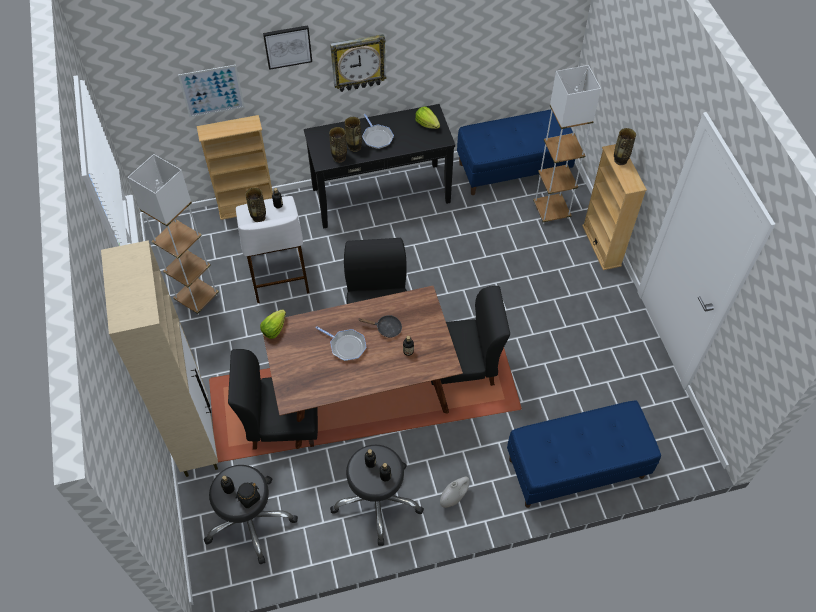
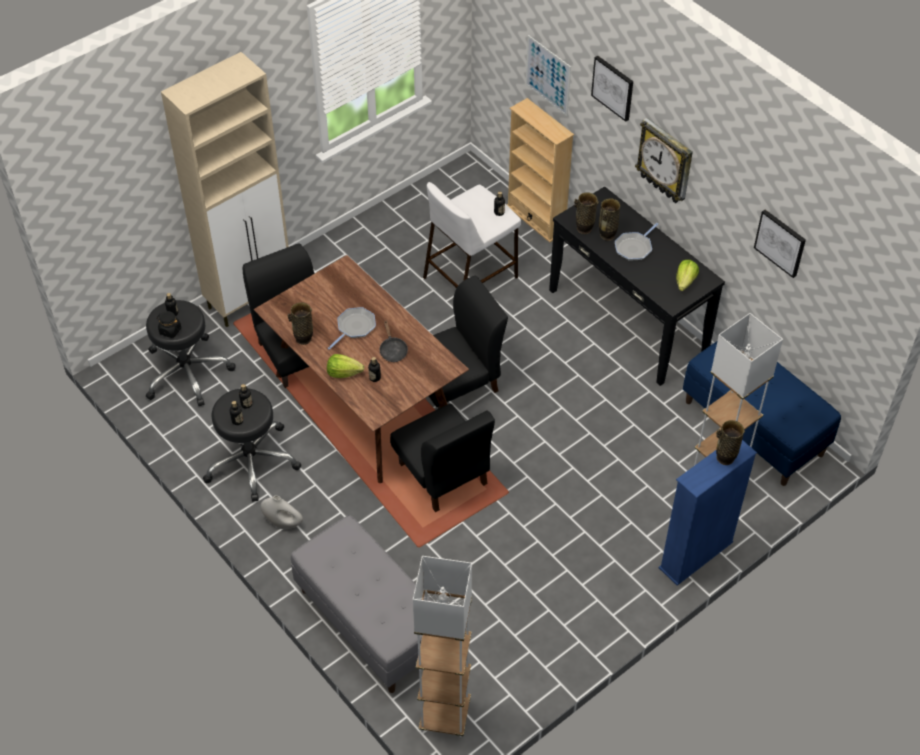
camera: 65 degrees right, 5 degrees down
(197, 298) = (402, 230): white floor lamp -> white floor lamp (445, 715)
(258, 218) = (473, 205): vase -> vase (303, 339)
(274, 329) = (344, 267): lettuce -> lettuce (344, 373)
(346, 346) = (354, 327): frying pan -> frying pan turned 150 degrees counterclockwise
(481, 36) = (780, 242): none -> picture
(575, 469) = (370, 622): blue bench -> grey bench
(601, 245) = (696, 555): beige bookcase -> blue bookcase

